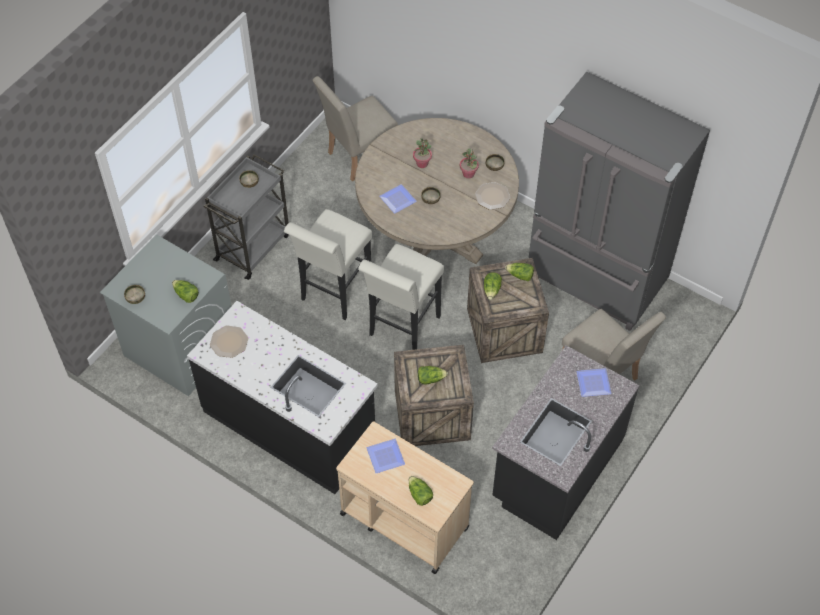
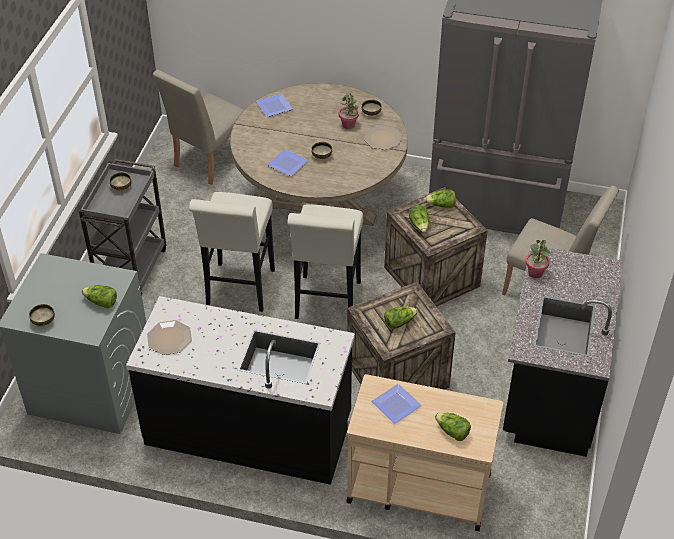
camera: 20 degrees left, 10 degrees down
(422, 163) = (297, 127): potted plant -> potted plant (535, 273)
(592, 384) = (577, 272): plate -> plate (273, 107)

